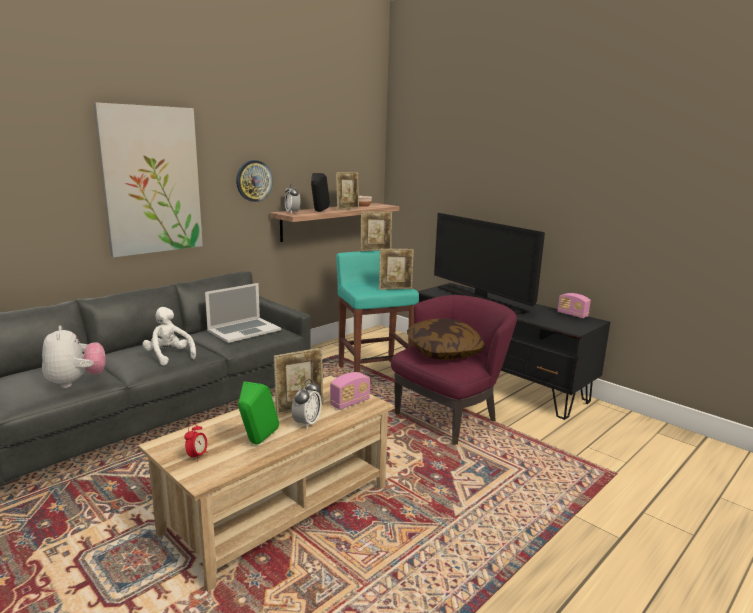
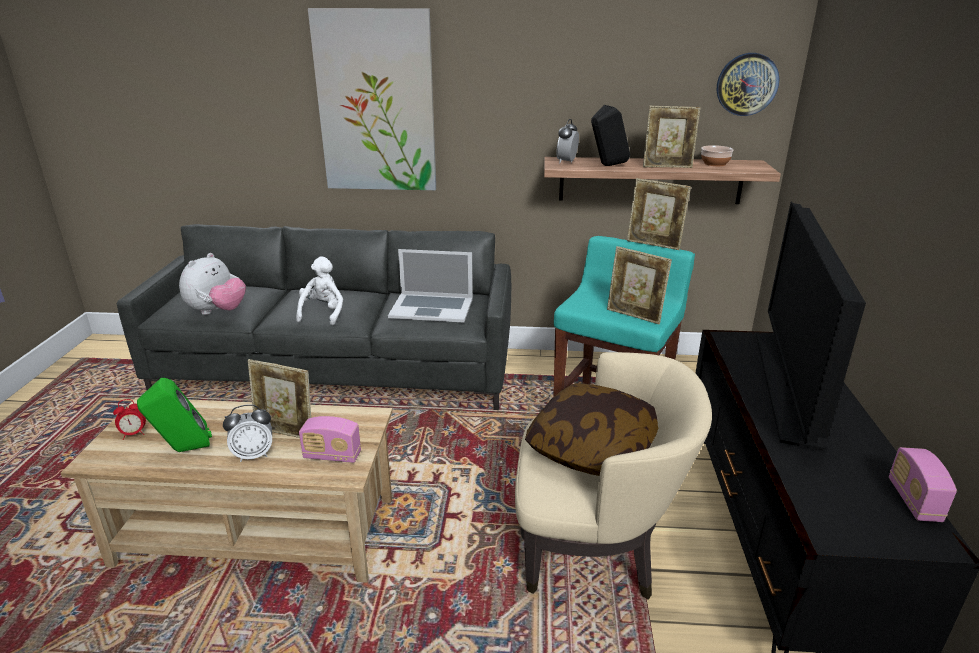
camera: 50 degrees right, 10 degrees up
(254, 181) = (520, 110): wall clock -> wall clock (747, 84)
(449, 417) = (595, 547): purple armchair -> beige armchair

